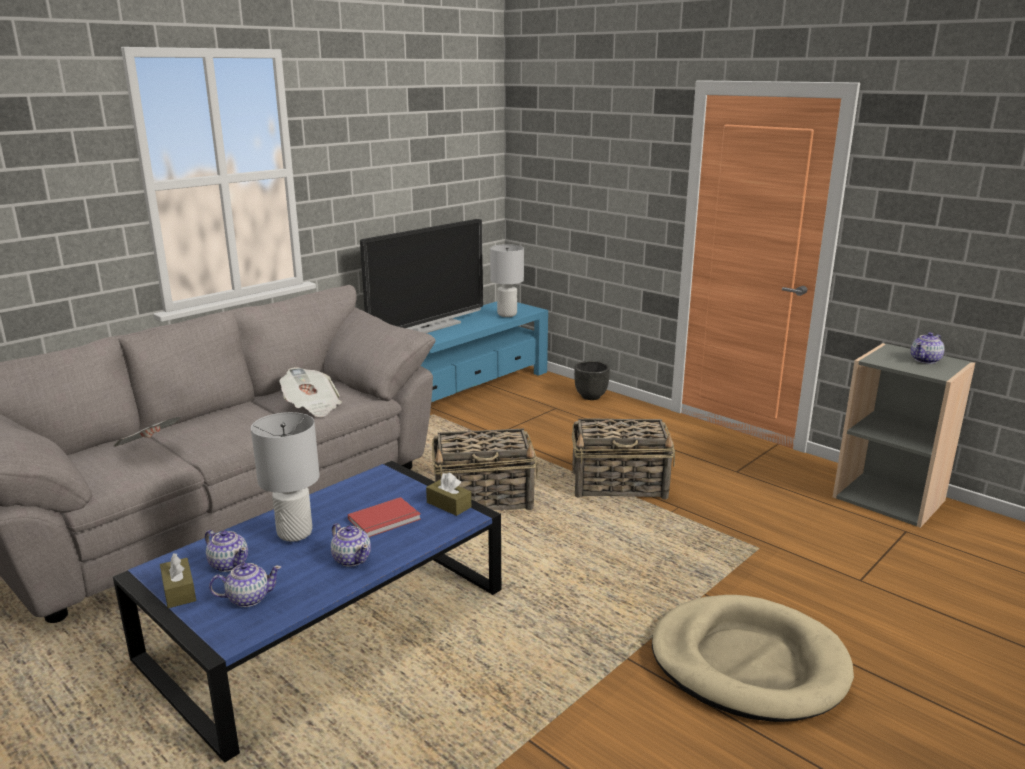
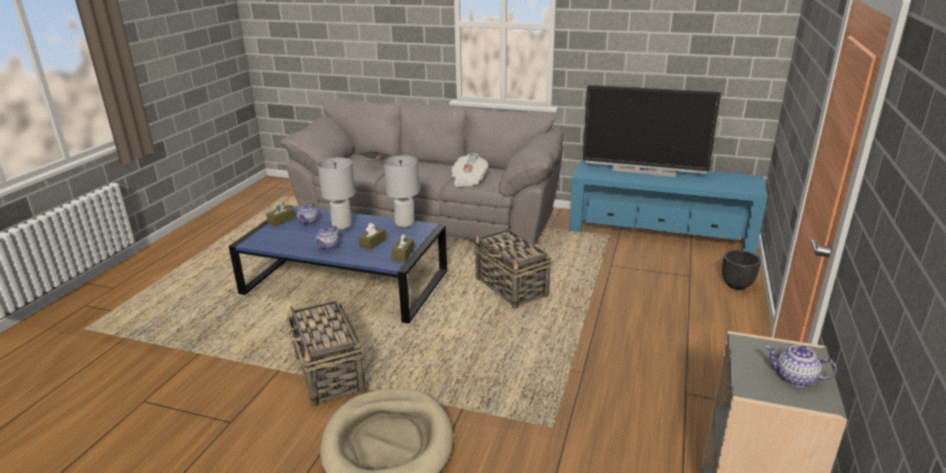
camera: 65 degrees right, 5 degrees up
(248, 598) = (282, 235): teapot -> none
(385, 520) = (373, 243): red book -> brown tissue box
(506, 316) = (721, 186): grey table lamp -> grey table lamp (405, 225)
(620, 485) = (589, 336): basket -> basket (329, 374)

